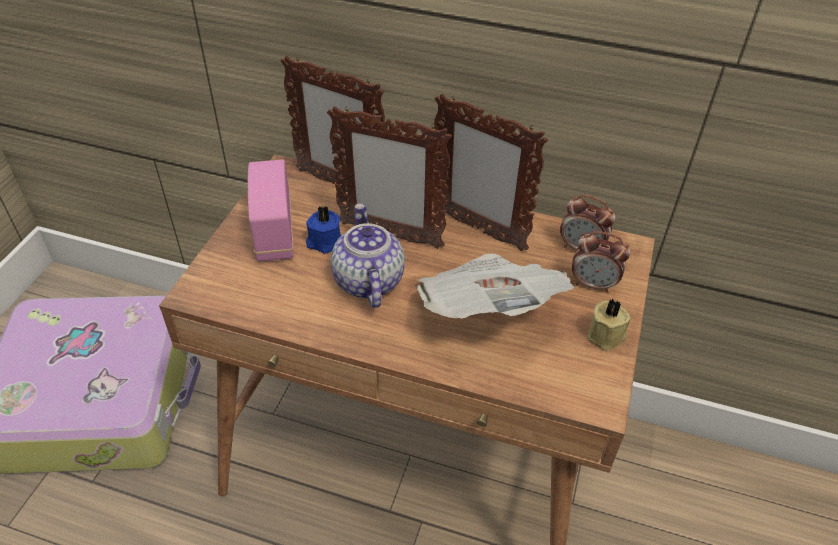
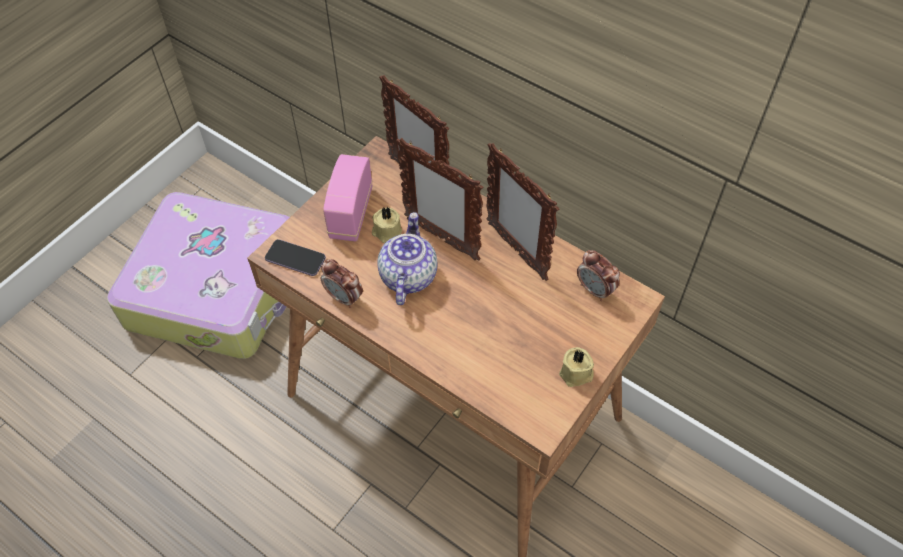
camera: 20 degrees right, 10 degrees up
(222, 293) = (295, 259): none -> phone
(324, 242) = (386, 232): blue candle -> beige candle
(487, 311) = (490, 327): newspaper -> none
(593, 284) = (588, 325): alarm clock -> alarm clock (344, 298)

